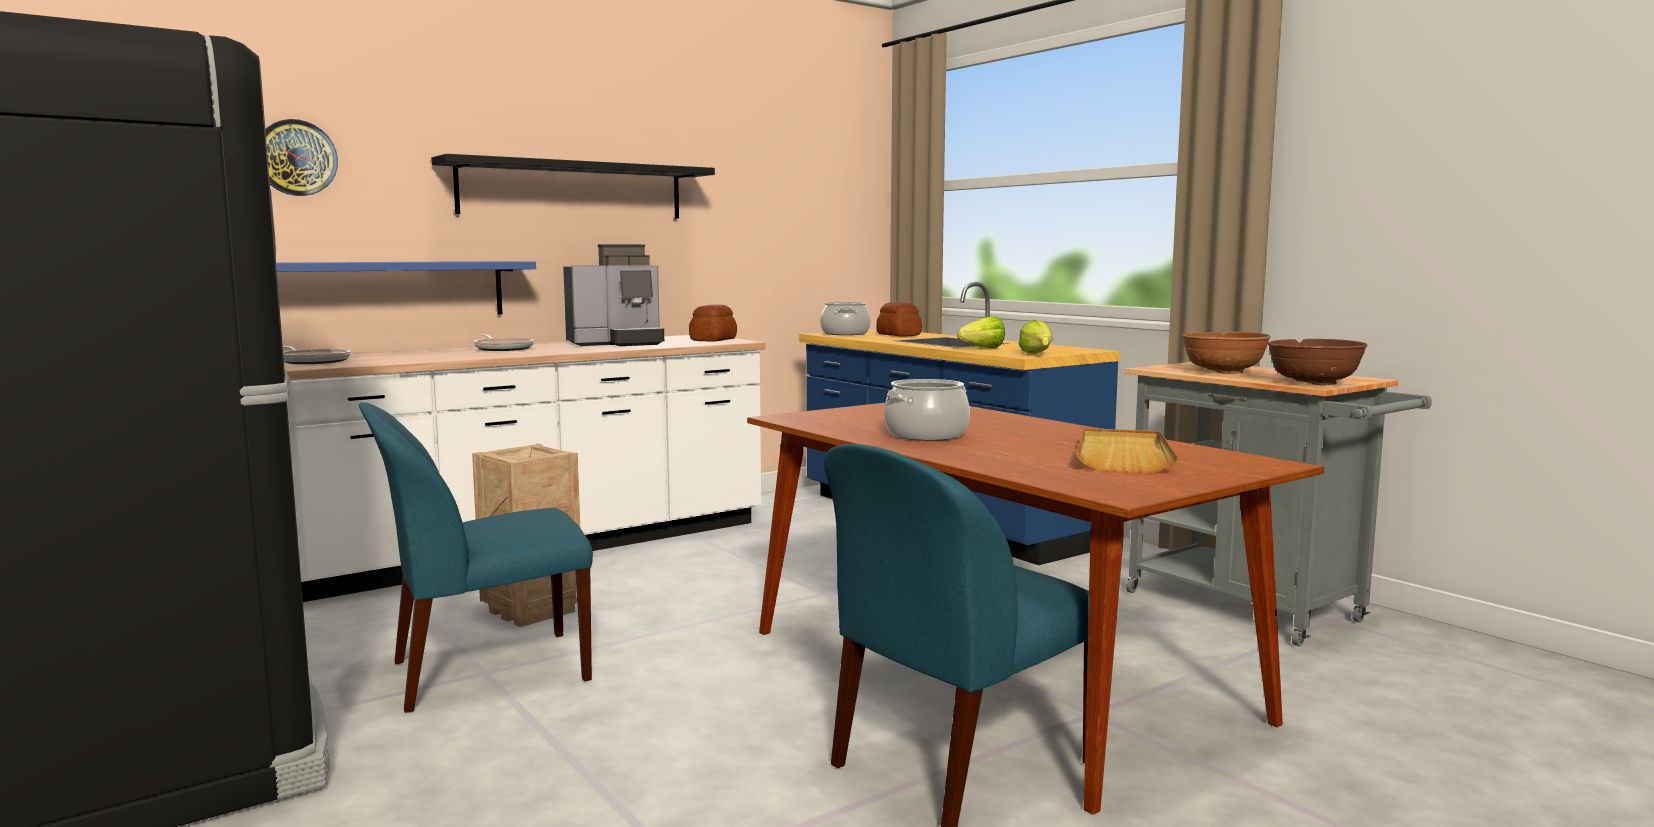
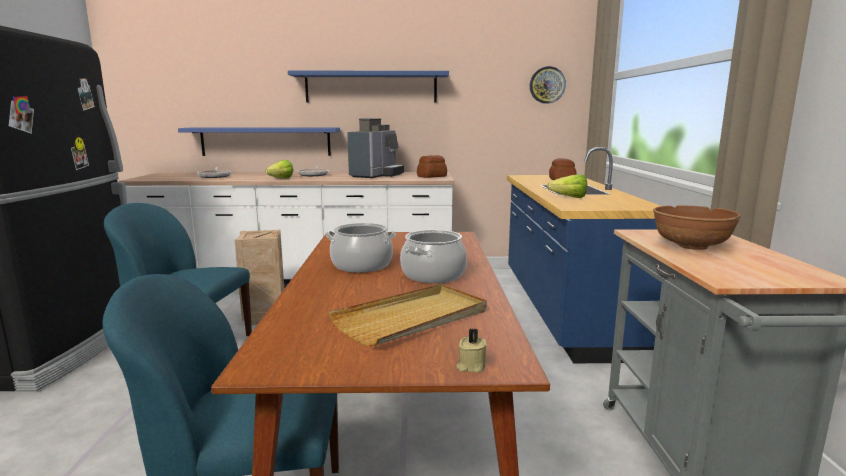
camera: 35 degrees right, 5 degrees up
(296, 158) = (230, 76): wall clock -> wall clock (547, 85)
(573, 190) = (371, 87): black shelf -> blue shelf
(617, 343) = (377, 175): coffee machine -> coffee machine turned 75 degrees counterclockwise
(844, 333) = (532, 177): cooking pot -> cooking pot (433, 275)
(1037, 355) = (584, 208): lettuce -> lettuce (278, 179)
(1256, 468) = (470, 366): none -> beige candle
(1313, 383) = (737, 275): brown bowl -> none

